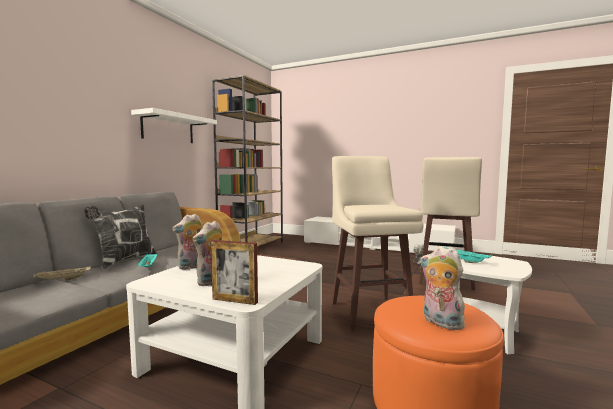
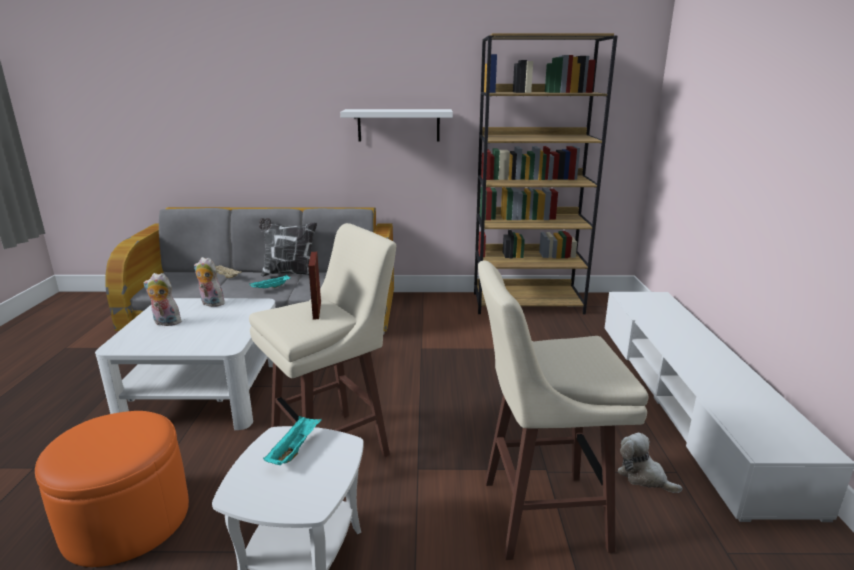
camera: 65 degrees right, 15 degrees up
(235, 301) = (118, 342): picture frame -> picture frame (317, 310)
(440, 322) = (77, 443): plush toy -> none

